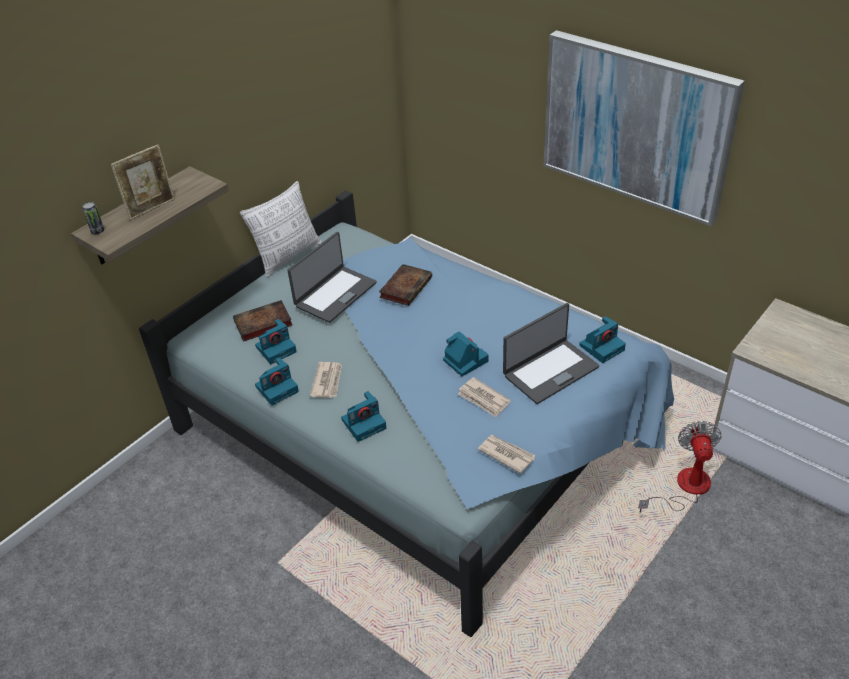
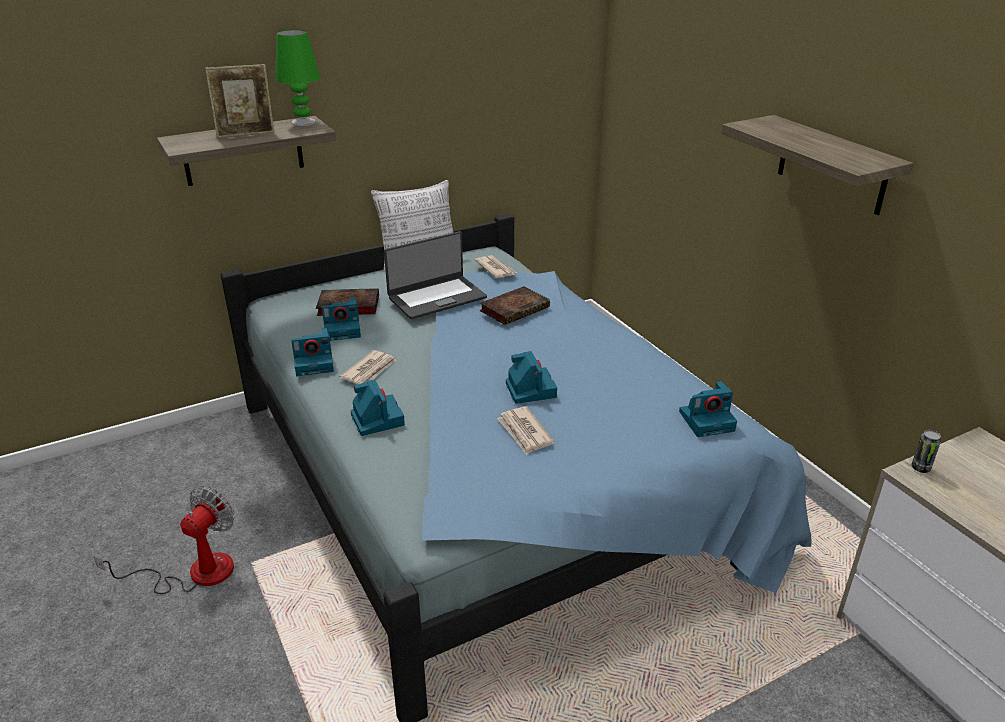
camera: 20 degrees right, 10 degrees down
(97, 231) = (180, 140): can -> can (920, 468)
(188, 178) = (303, 122): none -> green table lamp
(364, 423) = (376, 419): camera -> camera turned 105 degrees counterclockwise
(506, 454) = (511, 496): newspaper -> newspaper (495, 269)
(550, 371) = (625, 426): laptop -> none
(636, 125) = (832, 165): picture -> shelf
(684, 488) = (781, 651): fan -> fan (195, 572)

